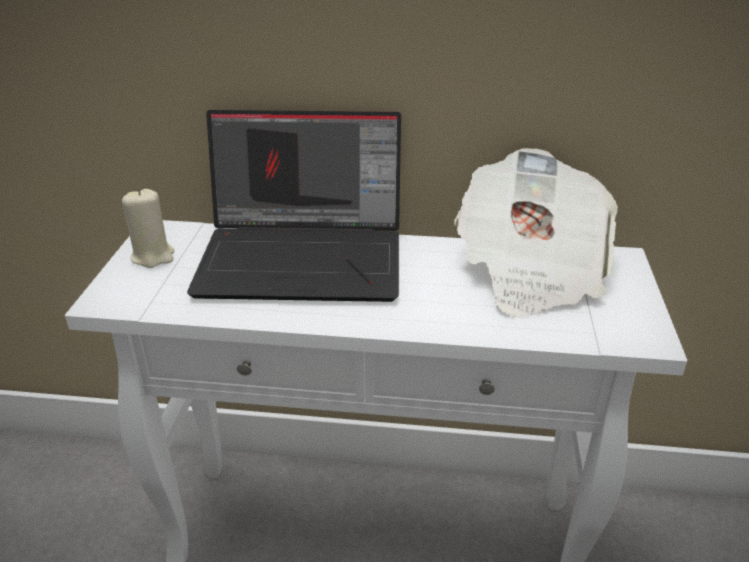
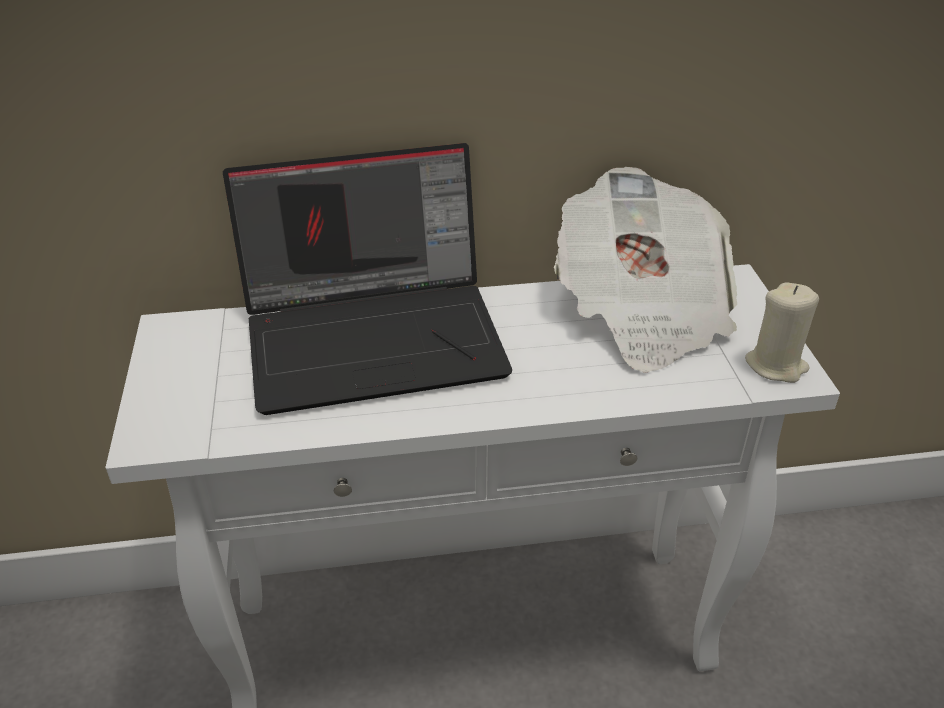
camera: 15 degrees left, 5 degrees up
(153, 256) = (182, 366): beige candle -> beige candle (776, 365)

